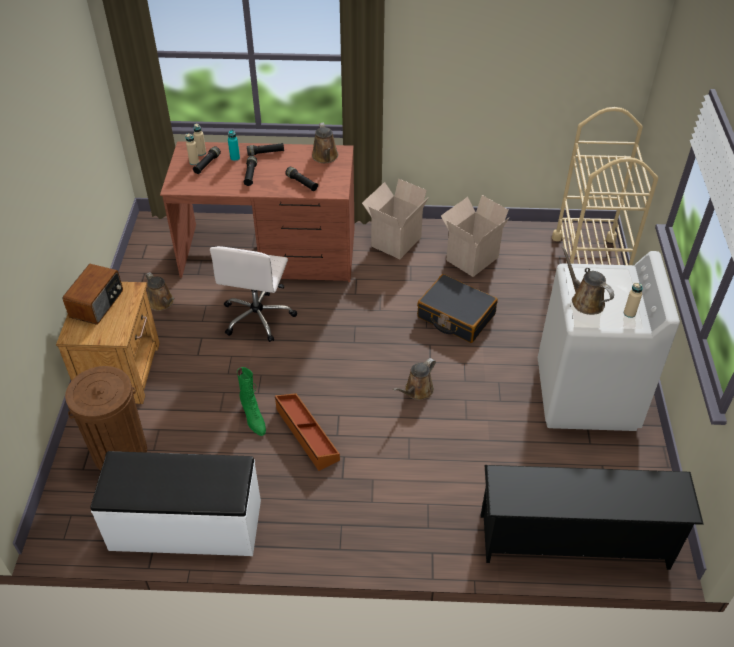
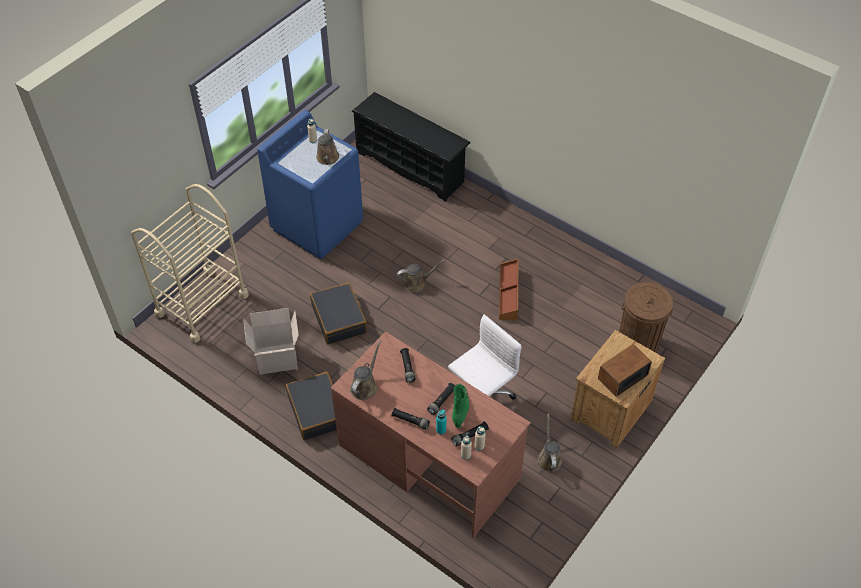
camera: 145 degrees left, 5 degrees up
(186, 526) = (615, 280): white bench -> none
(253, 418) = (535, 323): green boot -> green boot (461, 411)
(395, 241) = (317, 411): cardboard box -> black suitcase
(586, 395) = (317, 225): white washing machine -> blue washing machine

